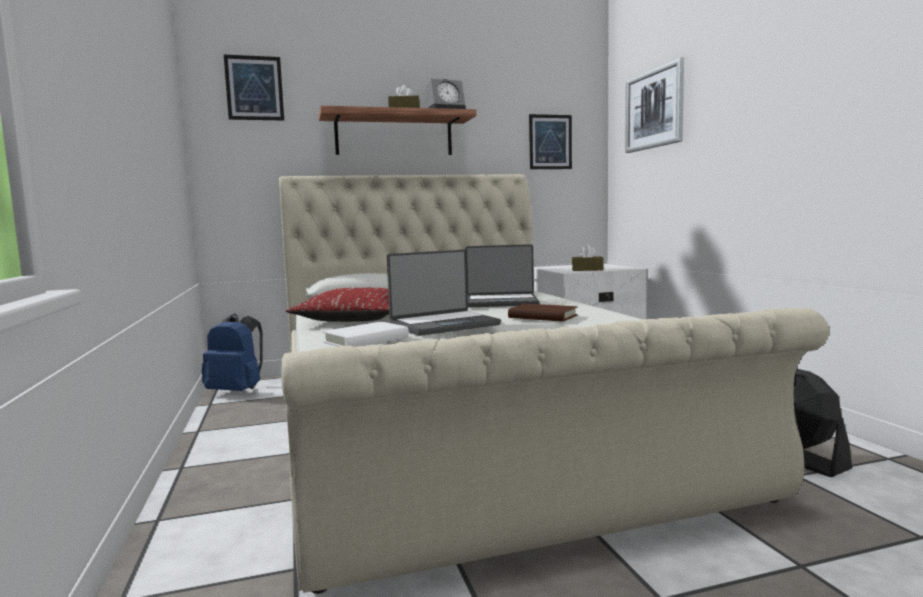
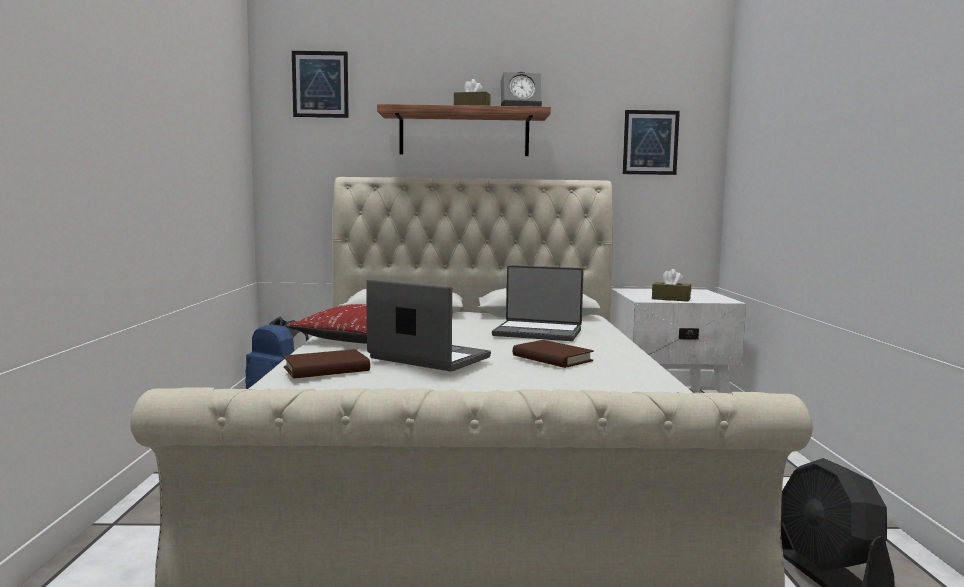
camera: 15 degrees right, 0 degrees up
(366, 340) = (326, 369): white book -> brown book
(443, 325) = (428, 358): laptop -> laptop turned 135 degrees counterclockwise
(654, 109) = (770, 107): picture -> none

